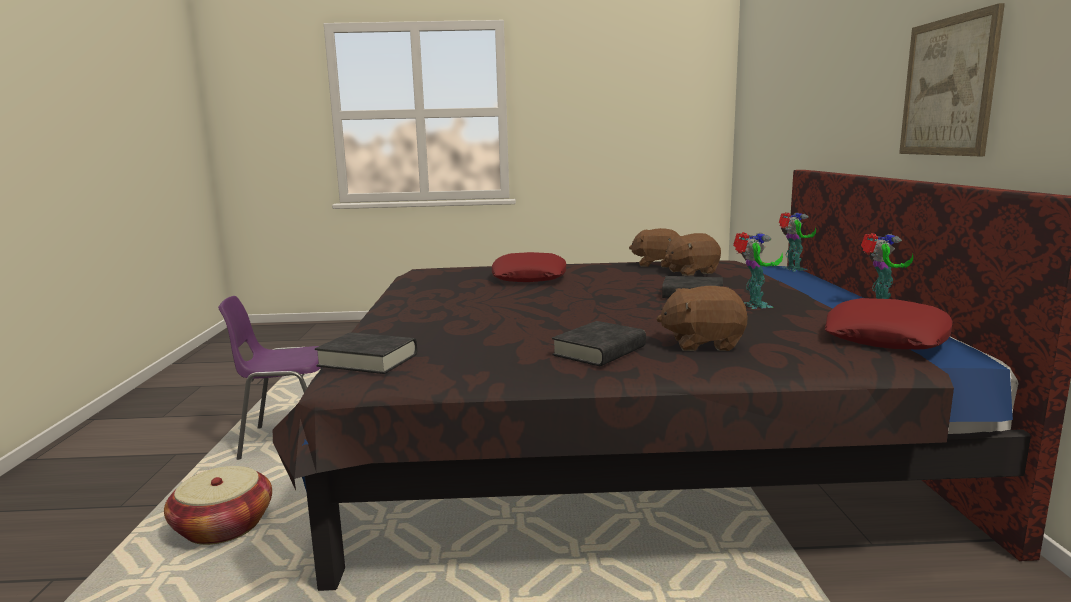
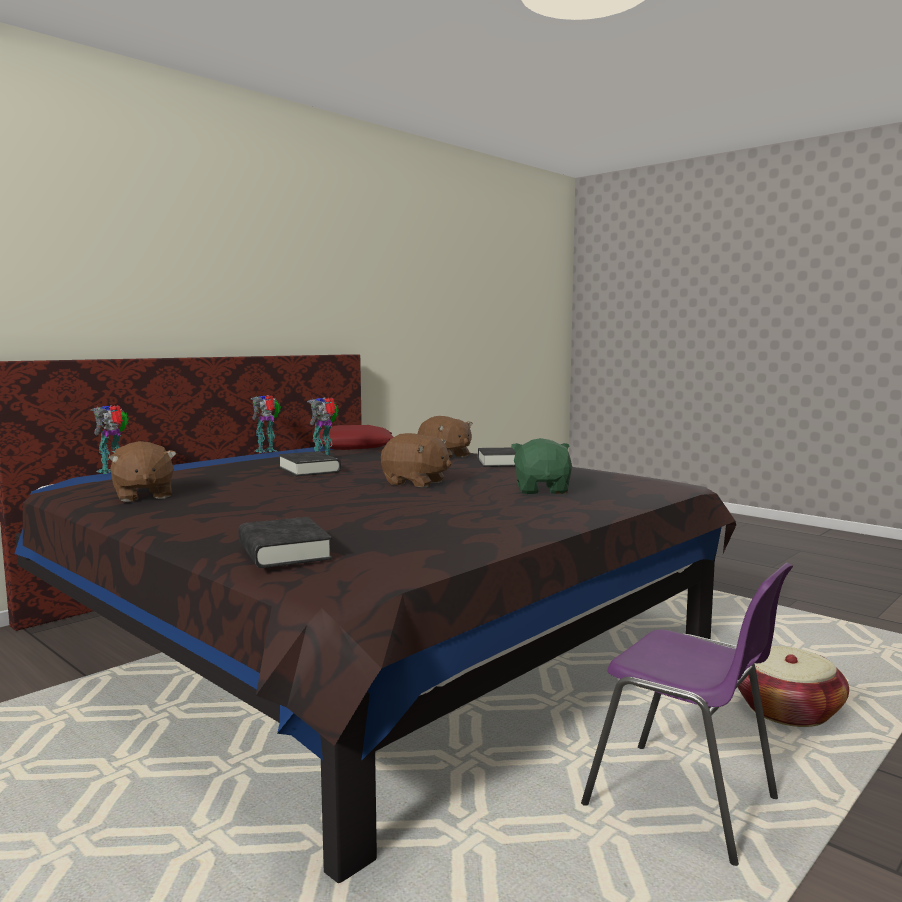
camera: 135 degrees left, 5 degrees down
(368, 360) = (654, 484): black book -> black book (284, 551)
(455, 323) = (542, 490): none -> green plush toy
(529, 277) = (313, 514): red pillow -> none
(691, 272) = (188, 482): brown plush toy -> brown plush toy (415, 483)
(948, 87) = (230, 287): picture -> none

